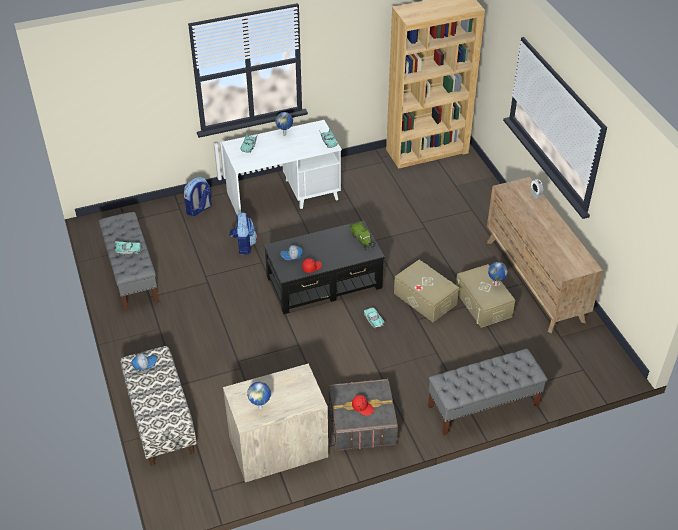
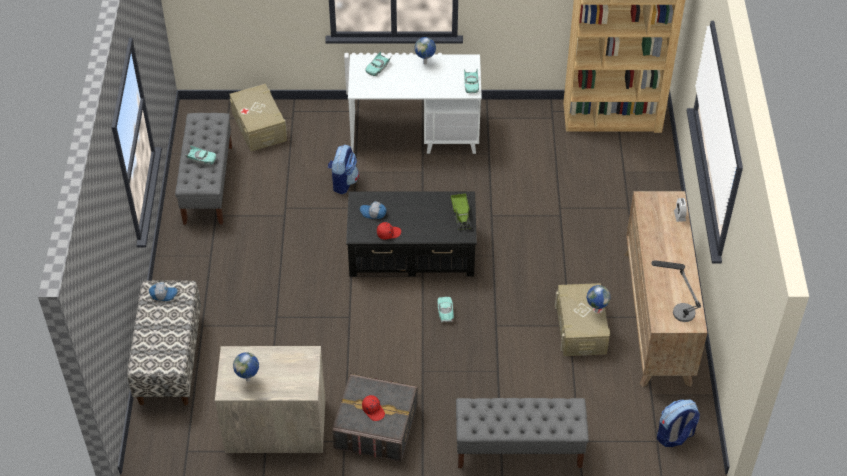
camera: 20 degrees right, 5 degrees up
(199, 209) = (313, 124): backpack -> backpack (675, 436)
(425, 299) = (516, 303): beige storage box -> beige storage box (259, 126)
(572, 261) = (677, 311): none -> table lamp

